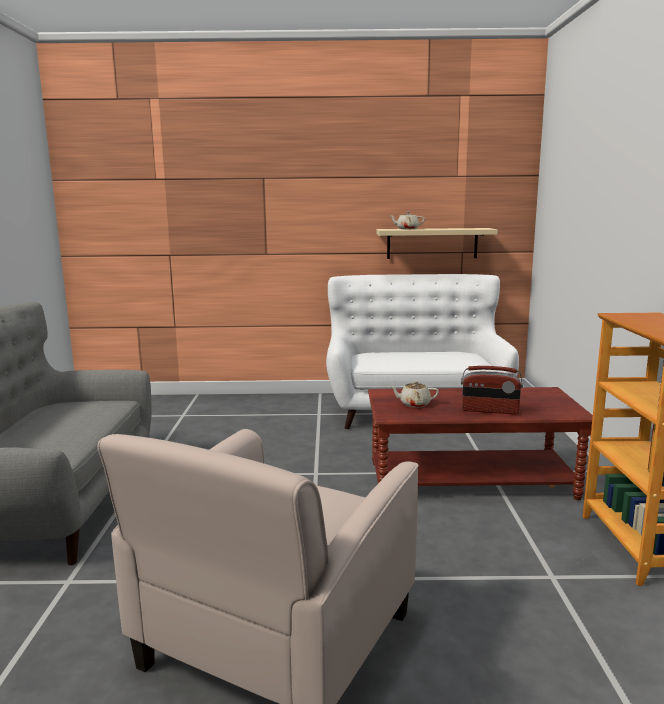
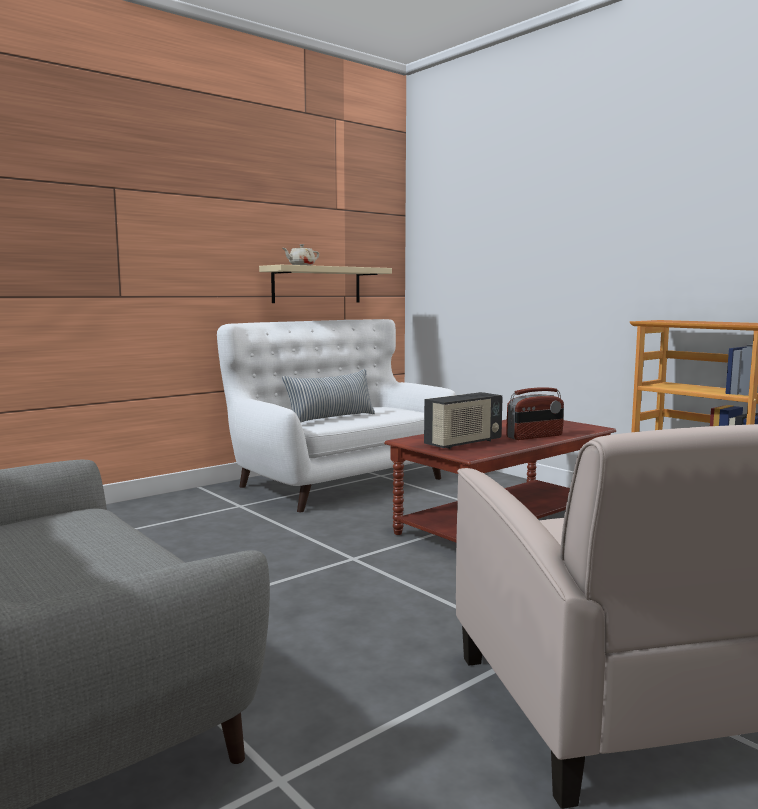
camera: 40 degrees left, 5 degrees down
(396, 359) = (331, 418): none -> pillow
(414, 404) = (463, 443): beige teapot -> radio

